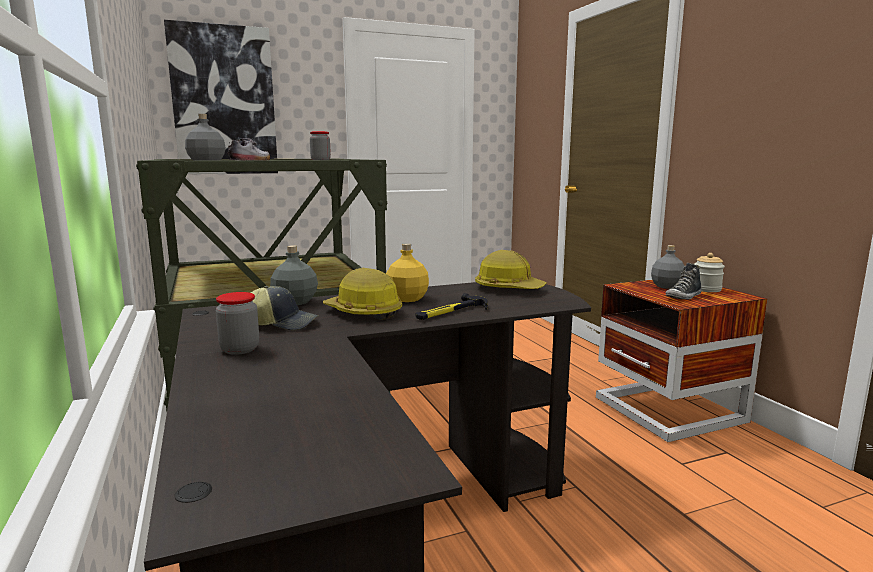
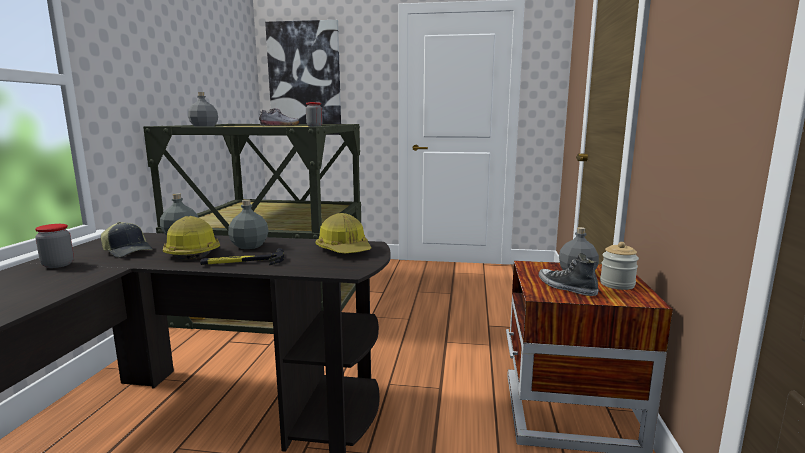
camera: 30 degrees right, 0 degrees up
(407, 299) = (250, 246): yellow bottle -> grey bottle
(684, 297) = (566, 288): shoe -> shoe turned 60 degrees clockwise

